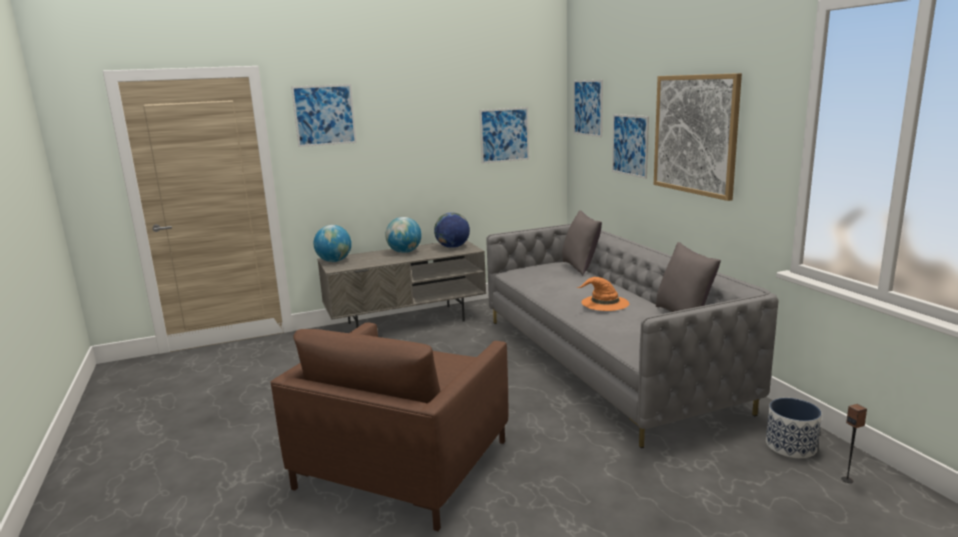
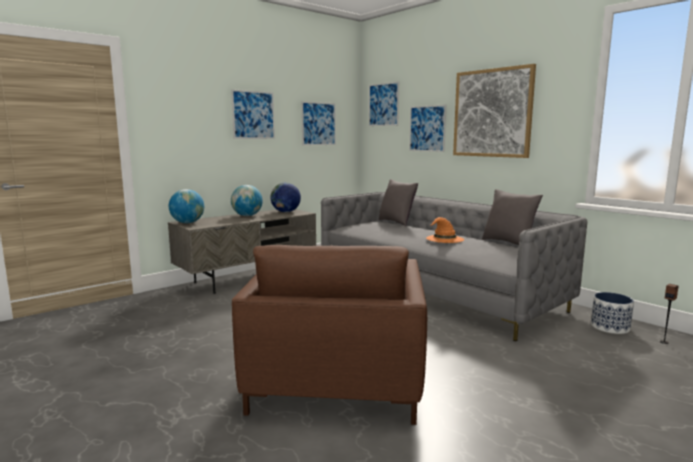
camera: 20 degrees left, 5 degrees down
(324, 115) = (178, 90): picture -> picture (253, 115)

